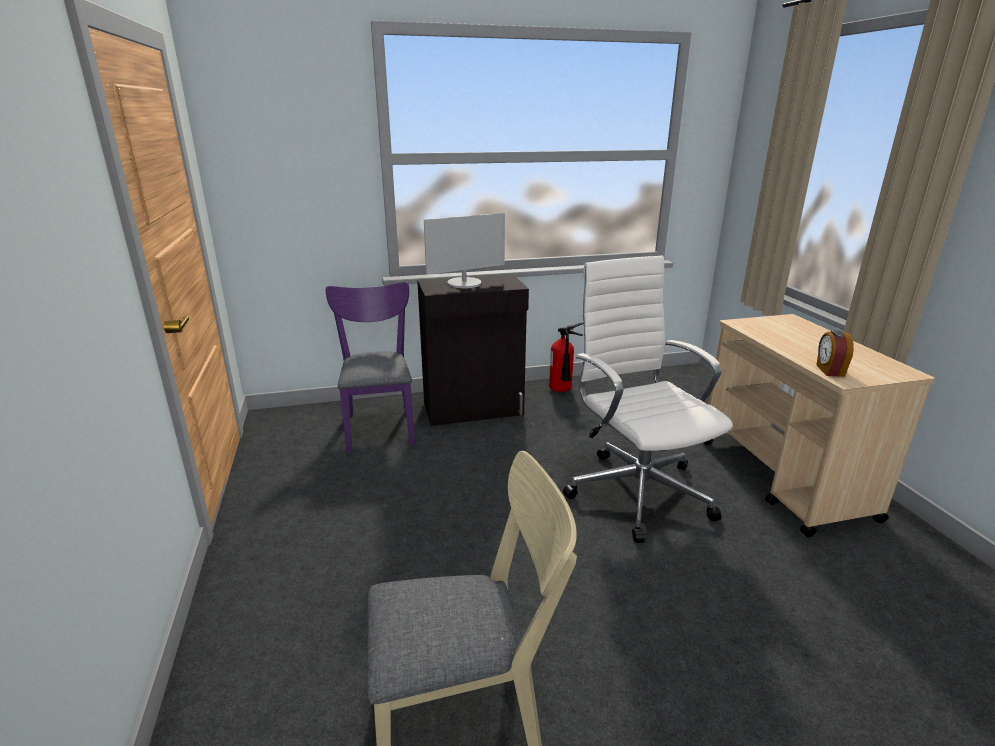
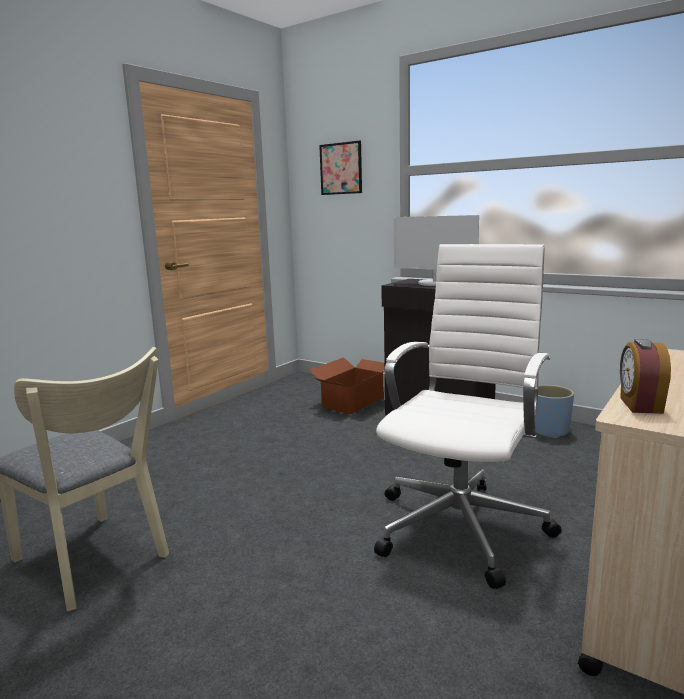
camera: 50 degrees right, 10 degrees down
(293, 151) = (341, 168): none -> picture
(379, 424) = (354, 402): purple chair -> cardboard box
(562, 391) = (549, 431): fire extinguisher -> blue planter
(829, 370) = (639, 405): alarm clock -> alarm clock turned 45 degrees counterclockwise

